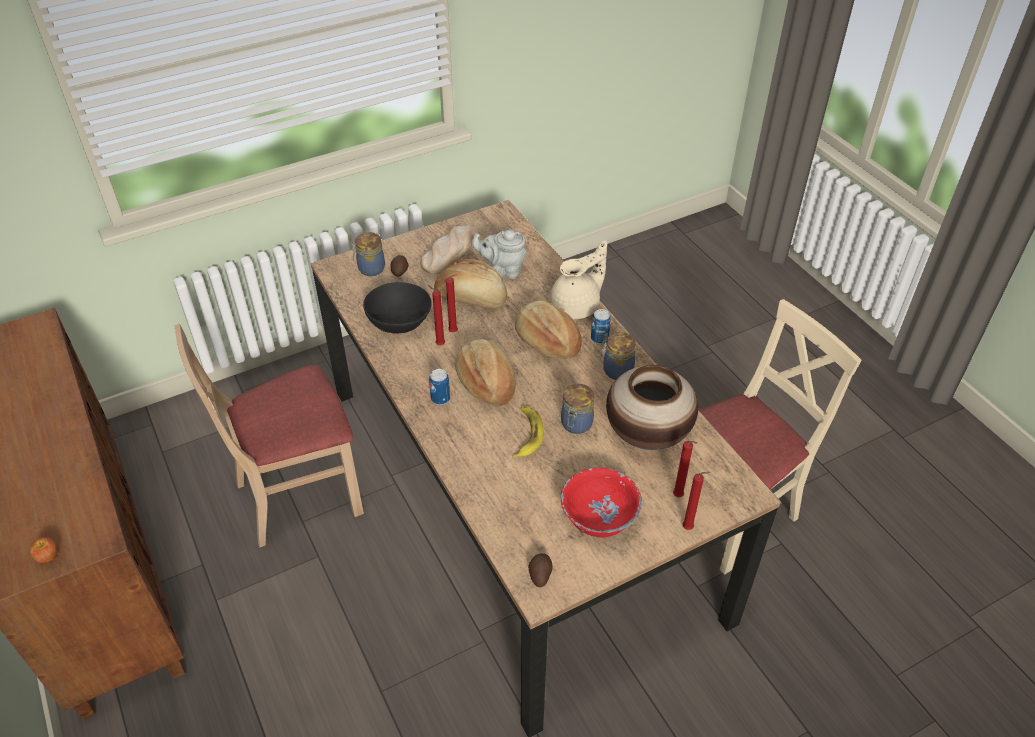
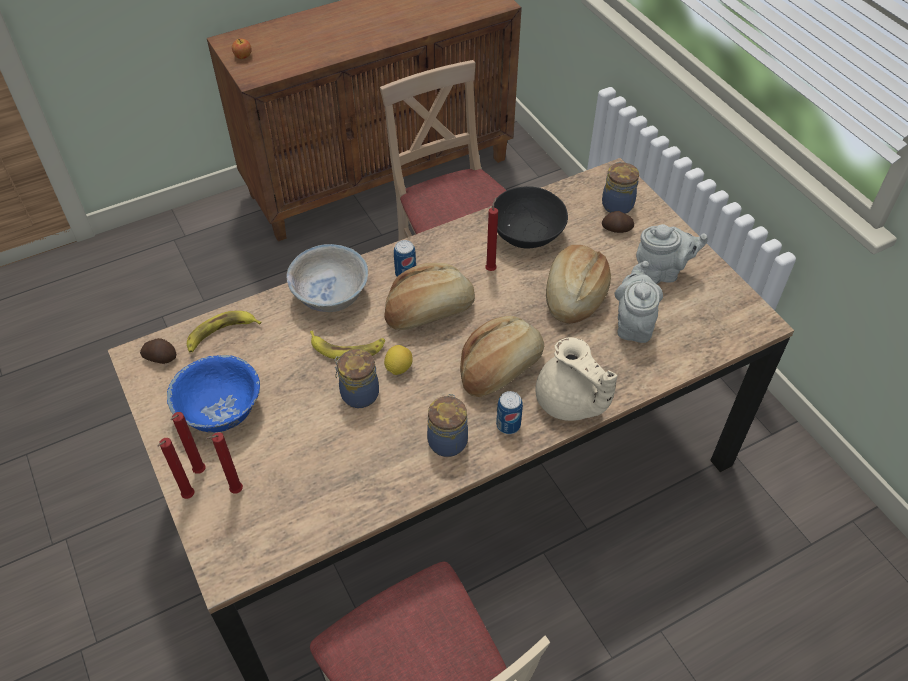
camera: 90 degrees right, 5 degrees up
(451, 252) = (661, 273): bread -> grey teapot
(454, 332) = (512, 281): red candle -> red candle (199, 472)
(464, 450) = (330, 295): none -> white bowl
(510, 528) = (221, 334): none -> banana
(548, 400) = (398, 368): none -> lemon
(599, 517) = (220, 410): red bowl -> blue bowl
(647, 434) = (337, 467): vase -> none

